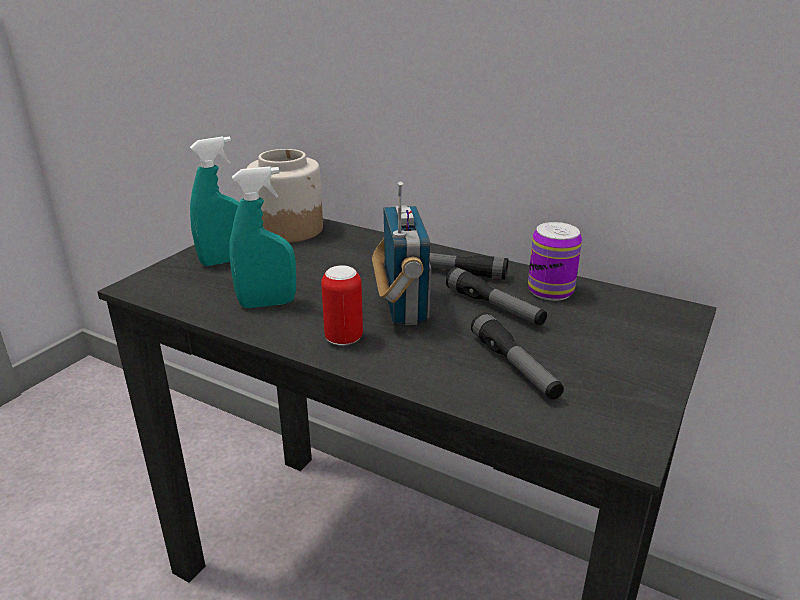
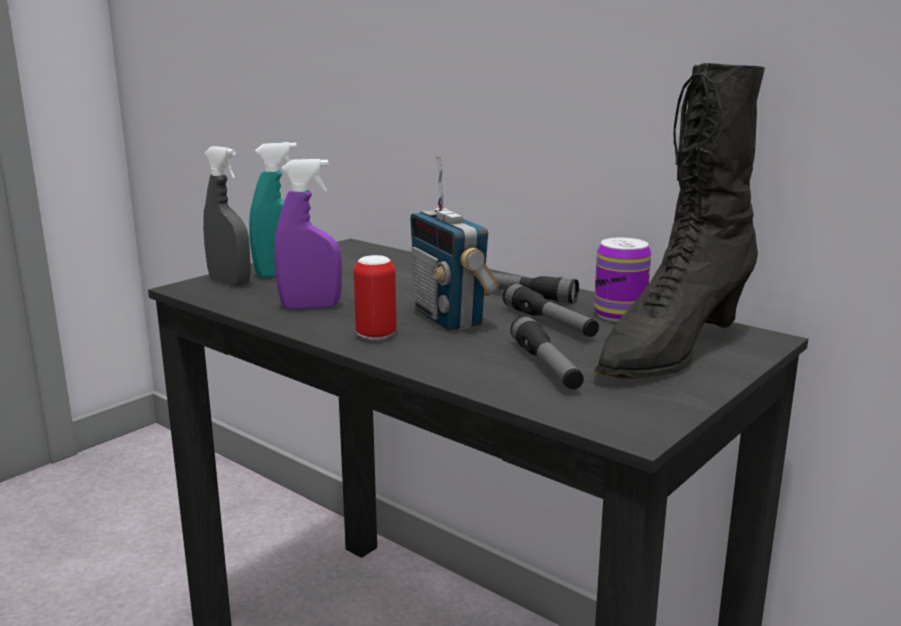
camera: 10 degrees right, 10 degrees down
(177, 275) = (230, 282): none -> grey spray bottle
(267, 304) = (310, 307): turquoise spray bottle -> purple spray bottle
(288, 229) = (358, 255): jar -> none
(403, 308) = (449, 318): radio -> radio turned 150 degrees clockwise
(612, 334) = (671, 350): none -> black boot

